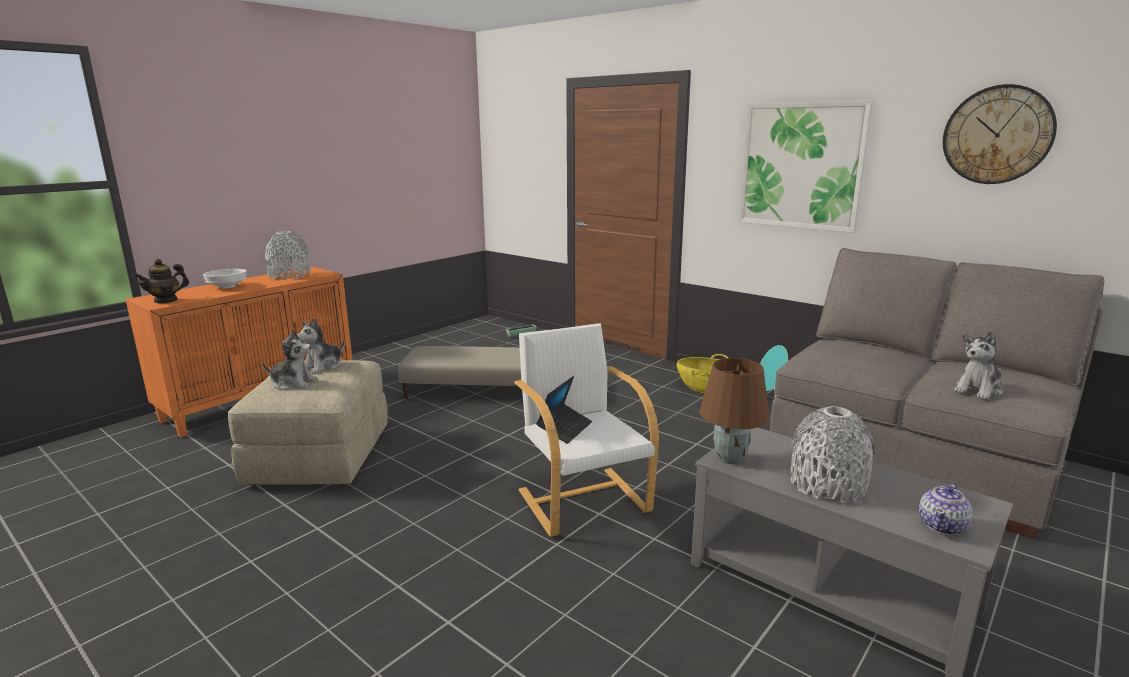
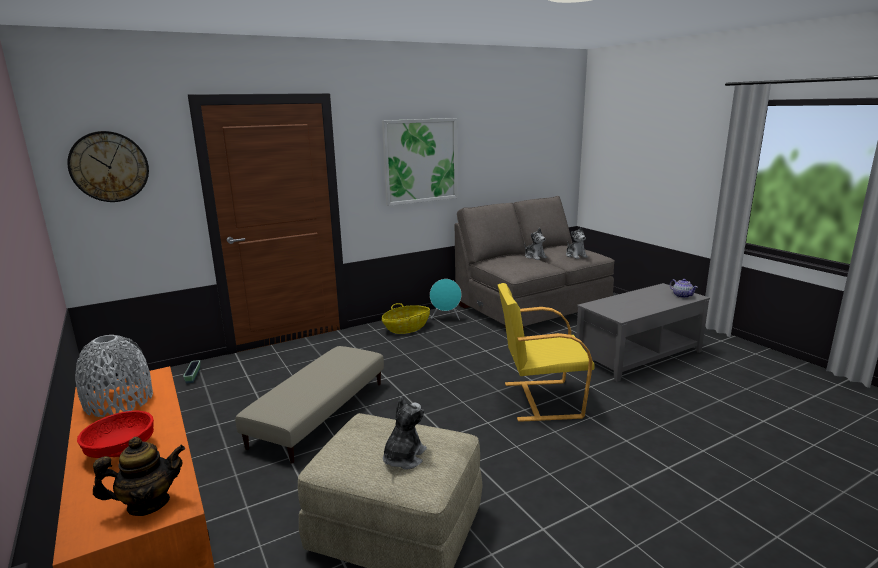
camera: 70 degrees left, 0 degrees up
(166, 300) = (148, 504): teapot -> teapot turned 90 degrees counterclockwise
(228, 287) = (122, 449): white bowl -> red bowl
(323, 366) = (360, 439): plush toy -> plush toy (535, 257)
(565, 429) = (549, 352): laptop -> none
(583, 499) = (540, 399): white armchair -> yellow armchair
(730, 459) = (620, 315): brown table lamp -> none
(827, 484) = (647, 304): grey vase -> none
(997, 135) = (508, 135): wall clock -> wall clock (109, 166)

